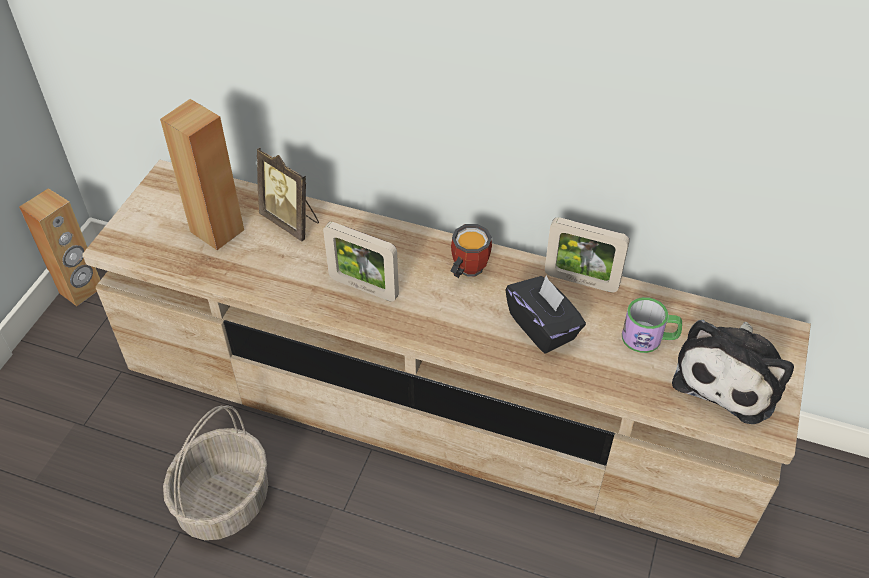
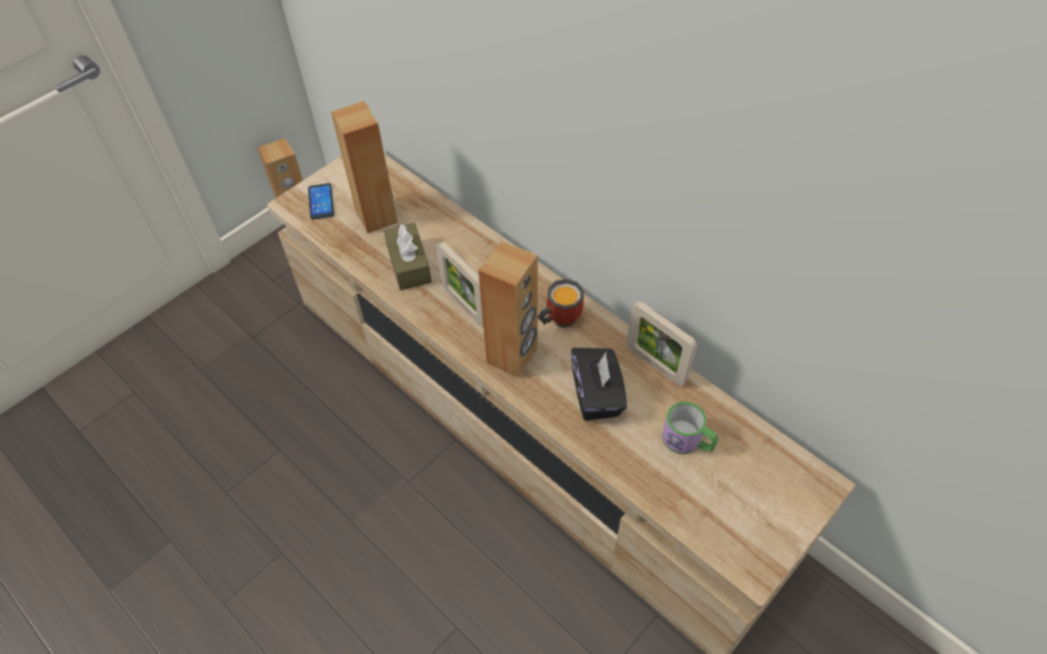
camera: 25 degrees right, 5 degrees up
(145, 234) = (321, 202): none -> phone
(224, 500) = (323, 436): basket -> none
(281, 267) = (409, 264): none -> brown tissue box
(291, 221) = (438, 227): picture frame -> none
(440, 319) = (513, 356): none -> brown speaker
(730, 376) = (744, 505): plush toy -> none

